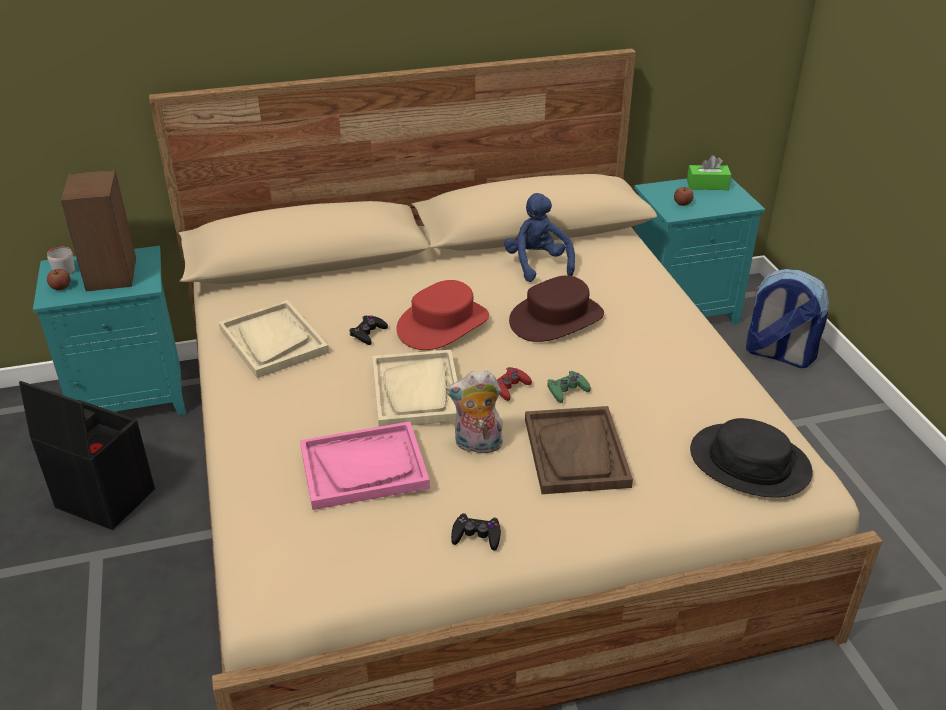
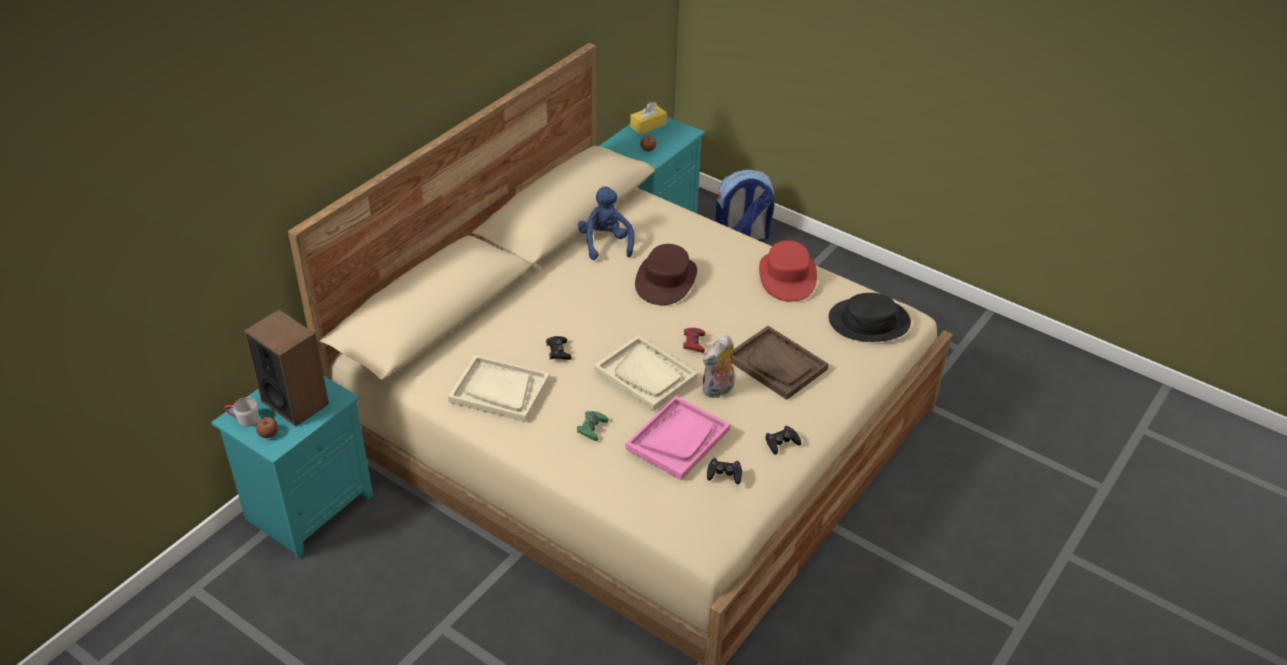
camera: 40 degrees left, 5 degrees up
(103, 498) = (393, 590): black storage box -> none
(365, 530) = (724, 474): none -> black game controller
(443, 324) = (601, 320): red hat -> red hat (787, 276)
(537, 264) = (605, 243): blue plush toy -> blue plush toy turned 45 degrees clockwise
(567, 390) = (727, 327): green game controller -> green game controller (592, 428)
(707, 185) = (648, 125): green tissue box -> yellow tissue box

